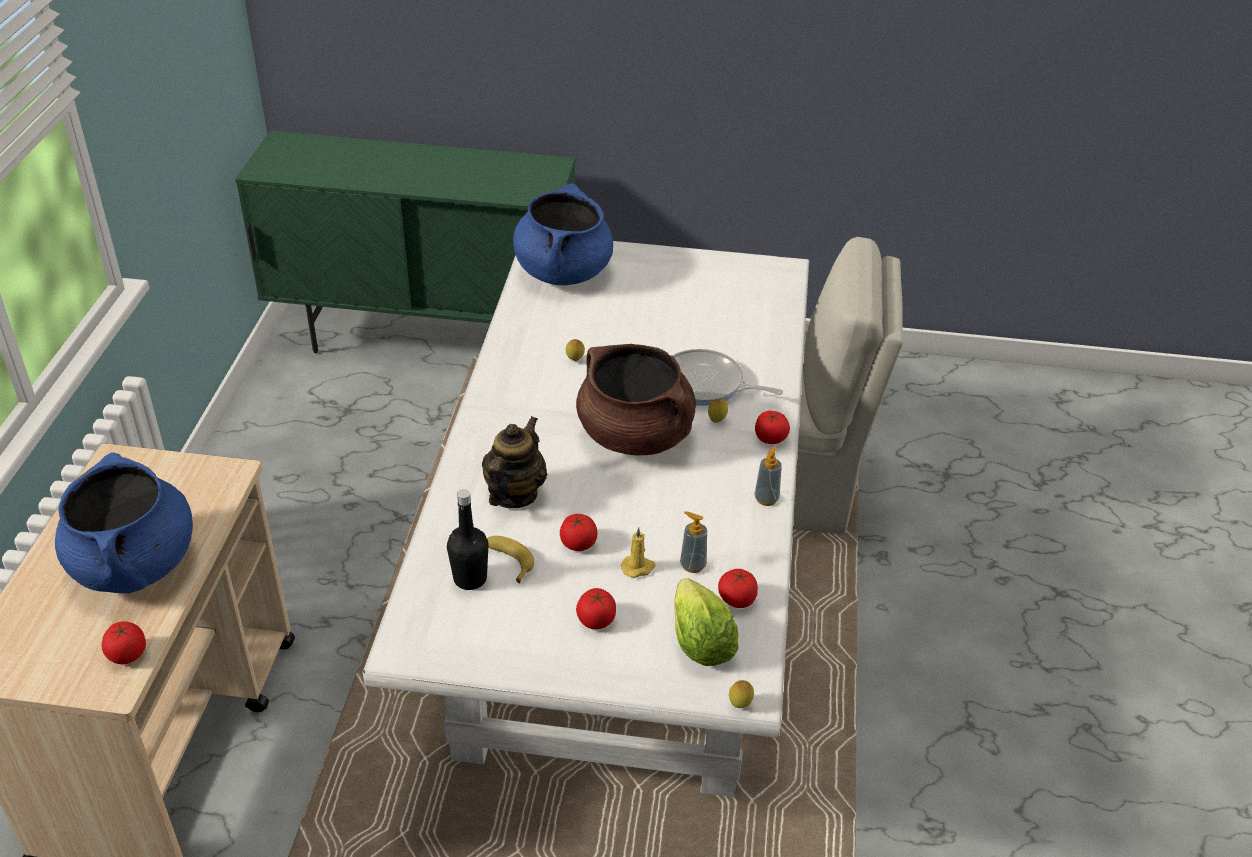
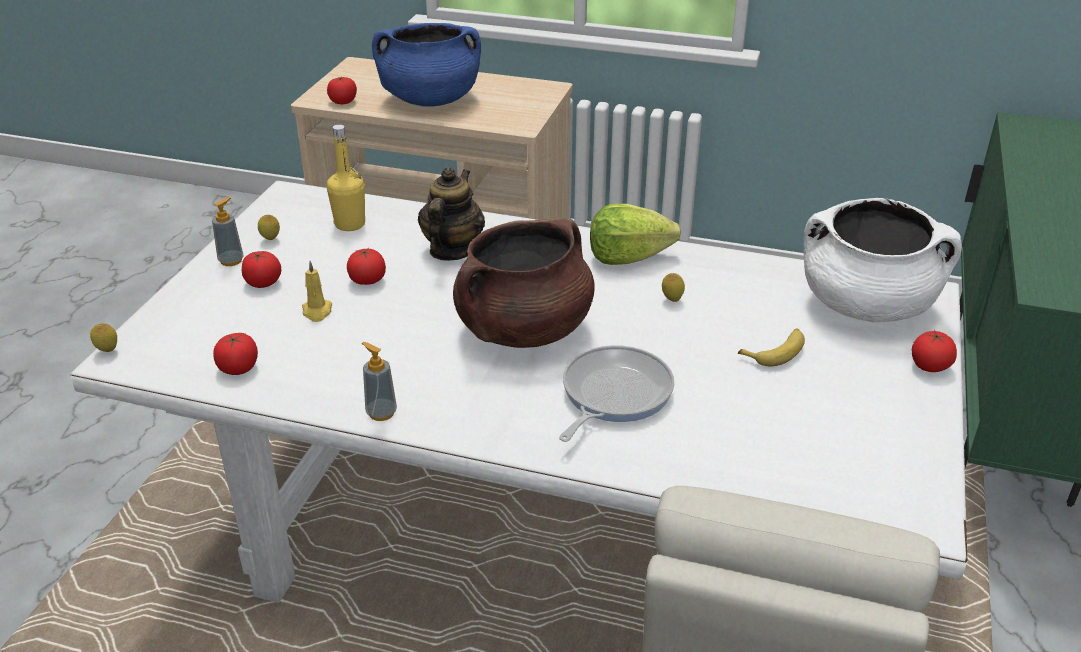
camera: 100 degrees right, 5 degrees down
(470, 578) = (350, 224): black bottle -> yellow bottle
(507, 560) = (363, 242): banana -> banana (776, 352)
(514, 494) = (451, 250): teapot -> teapot turned 105 degrees counterclockwise
(563, 271) = (866, 305): blue cooking pot -> white cooking pot
(693, 565) = (302, 345): soap dispenser -> soap dispenser (231, 260)
(700, 642) = (199, 337): lettuce -> lettuce (628, 257)
(717, 421) = (537, 394): lemon -> lemon (270, 240)
(770, 438) = (492, 434): tomato -> tomato (929, 366)

